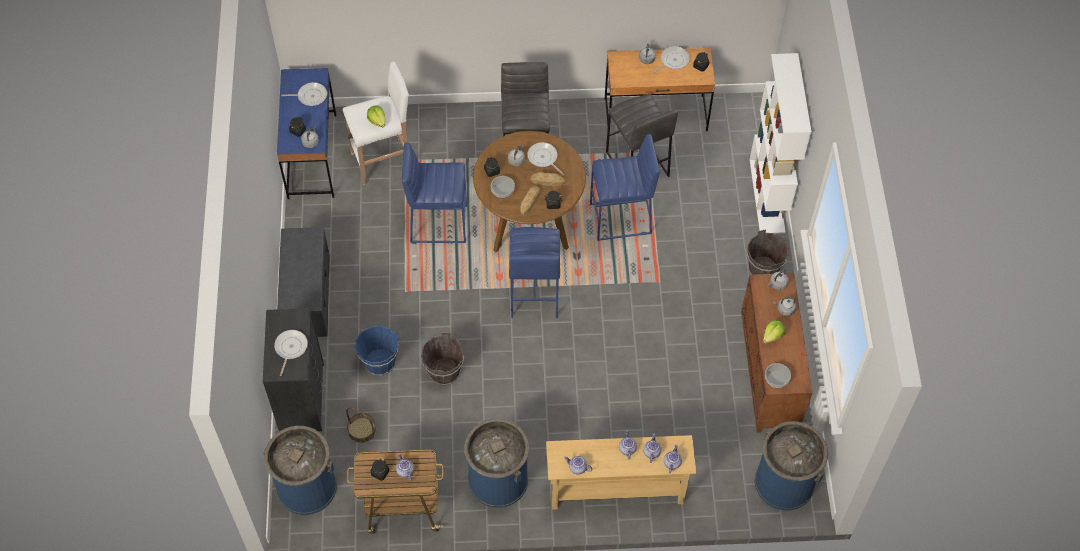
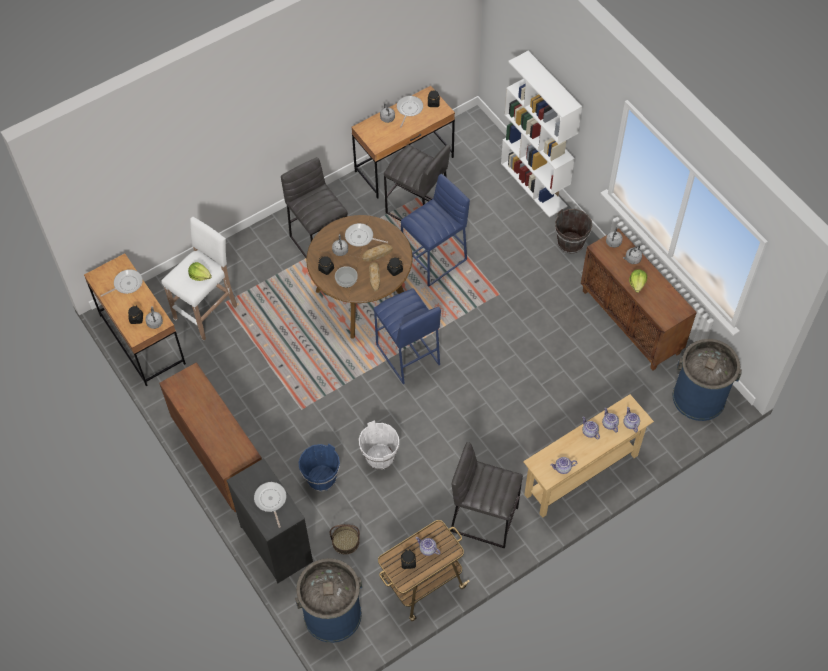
camera: 30 degrees left, 0 degrees up
(306, 295) = (219, 457): grey bench -> brown cabinet
(312, 156) = (142, 339): blue desk -> brown desk
(438, 223) = (289, 340): blue stool -> none
(444, 372) = (379, 457): brown bucket -> white bucket
(498, 479) = (484, 518): blue trash can -> grey stool
(776, 379) = (663, 316): bowl -> none

